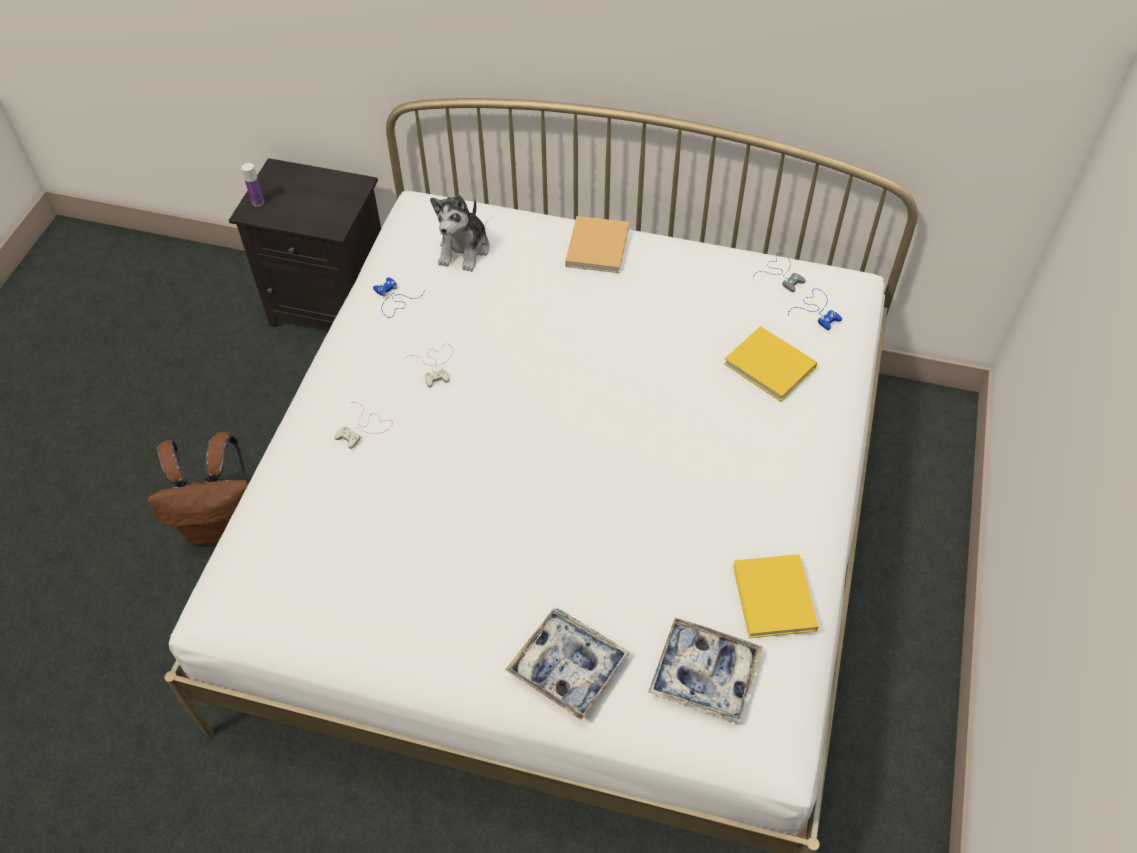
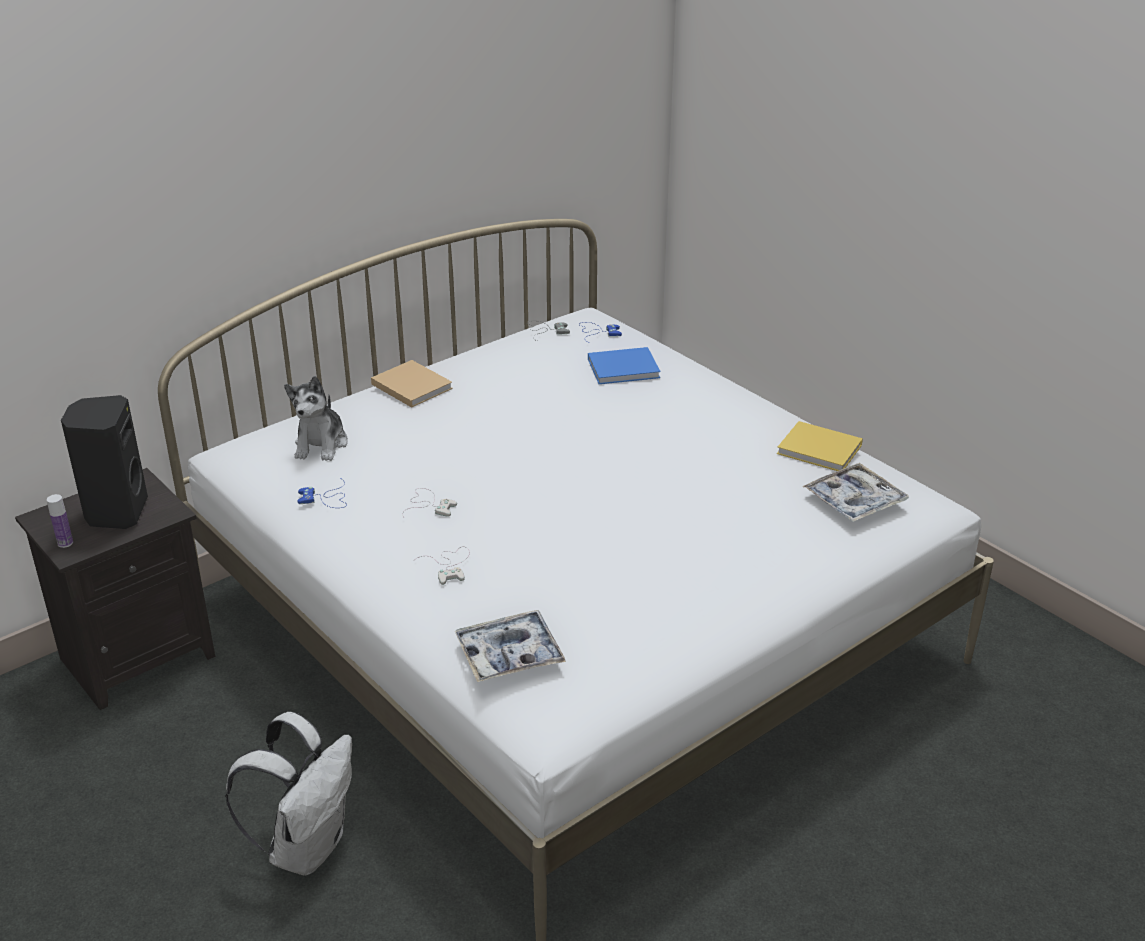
camera: 55 degrees left, 20 degrees down
(222, 525) = (306, 846): brown backpack -> white backpack
(311, 201) = (115, 512): none -> black speaker
(464, 249) = (321, 444): plush toy -> plush toy turned 45 degrees clockwise
(568, 667) = (793, 555): tray -> tray (509, 655)
(771, 367) = (625, 368): yellow book -> blue book

